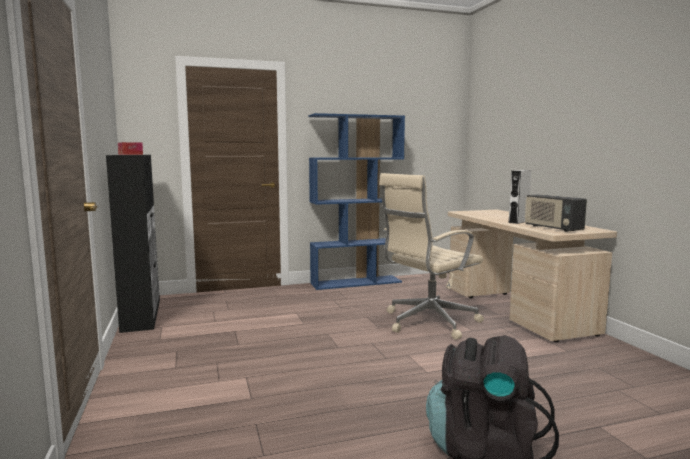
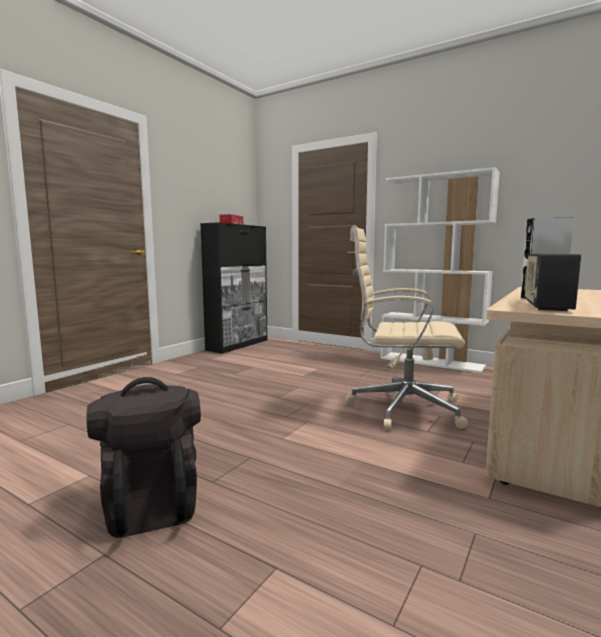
camera: 50 degrees right, 0 degrees up
(356, 282) = (432, 362): blue bookcase -> white bookcase

